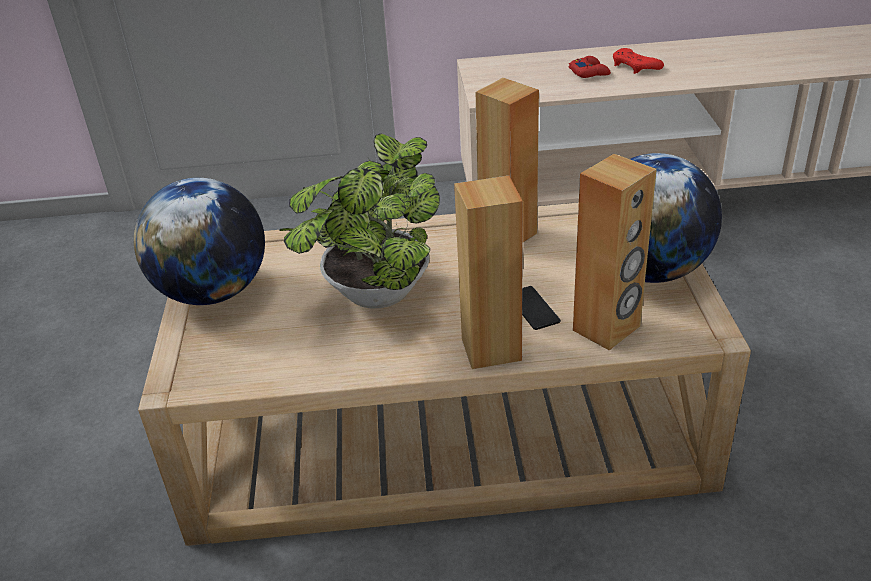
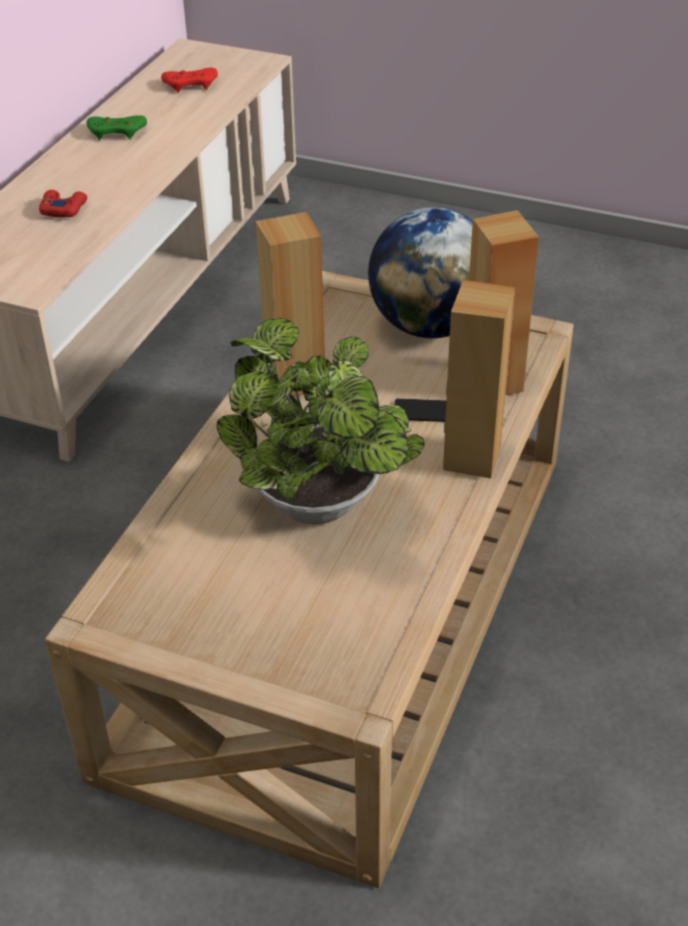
camera: 65 degrees left, 5 degrees up
(213, 292) = (202, 634): globe -> none
(635, 66) = (87, 179): red game controller -> red game controller (191, 84)
(708, 52) = (116, 132): none -> green game controller

